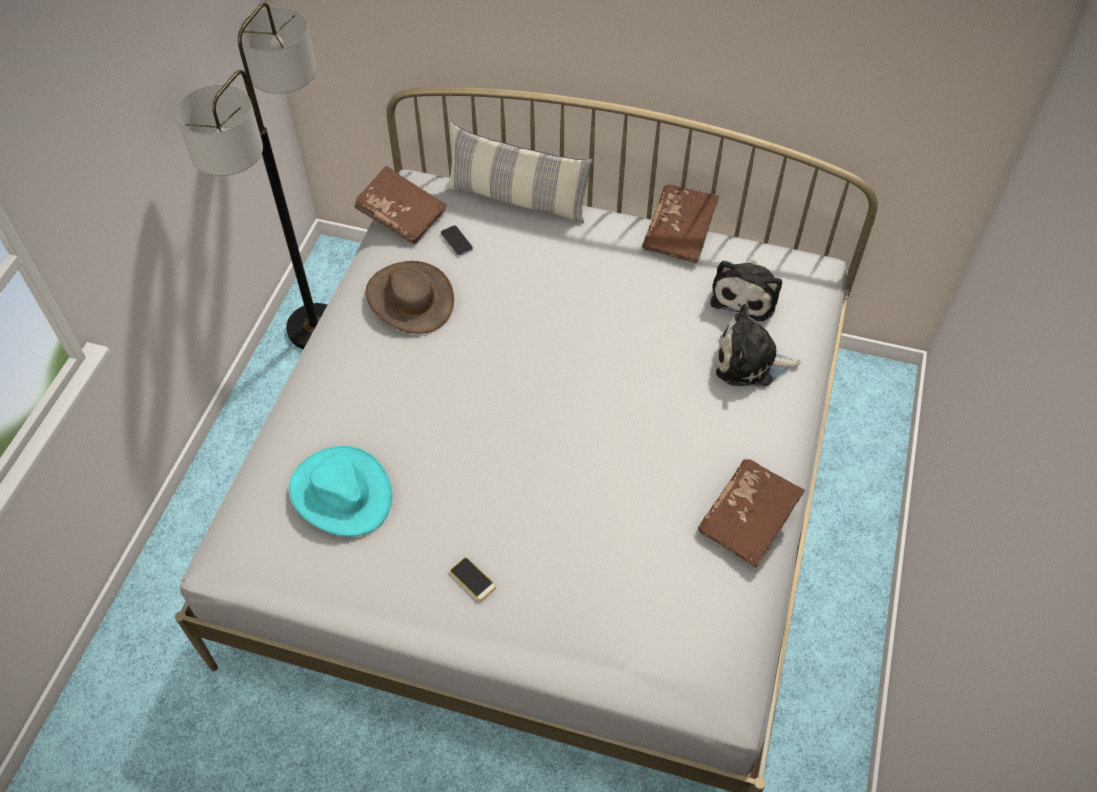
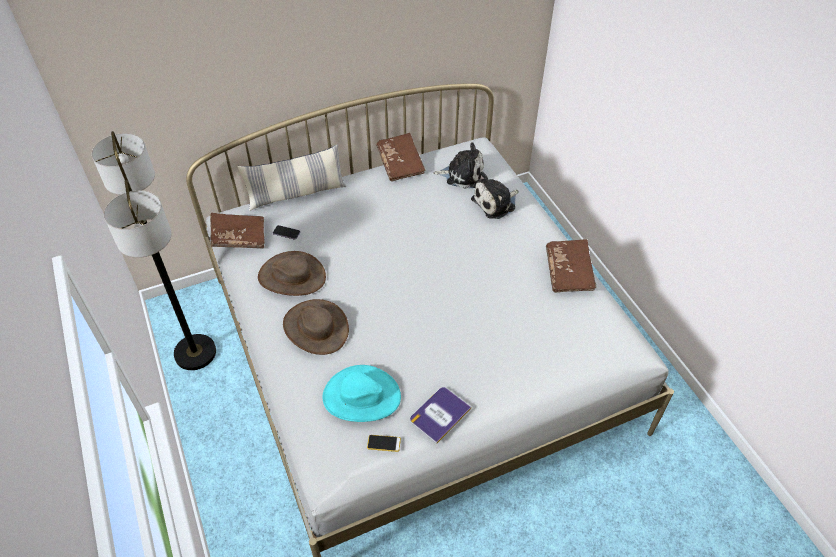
camera: 40 degrees left, 5 degrees down
(375, 377) = (316, 328): none -> brown hat
(401, 578) = (439, 414): none -> book
(473, 579) = (475, 388): phone -> phone (384, 443)
(746, 294) = (462, 174): plush toy -> plush toy turned 60 degrees counterclockwise

